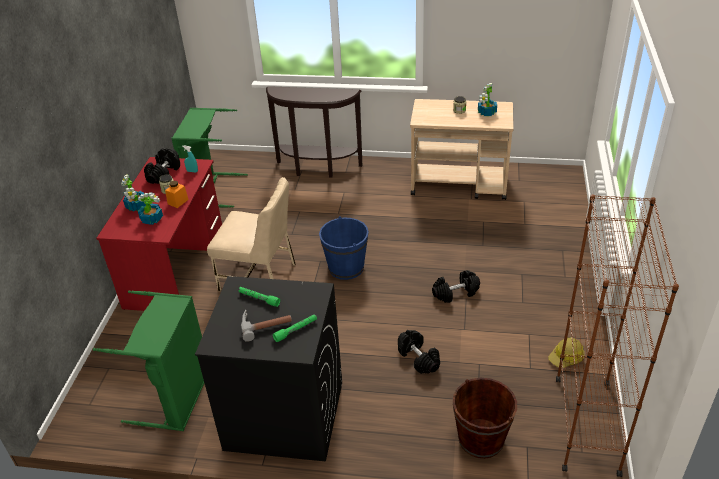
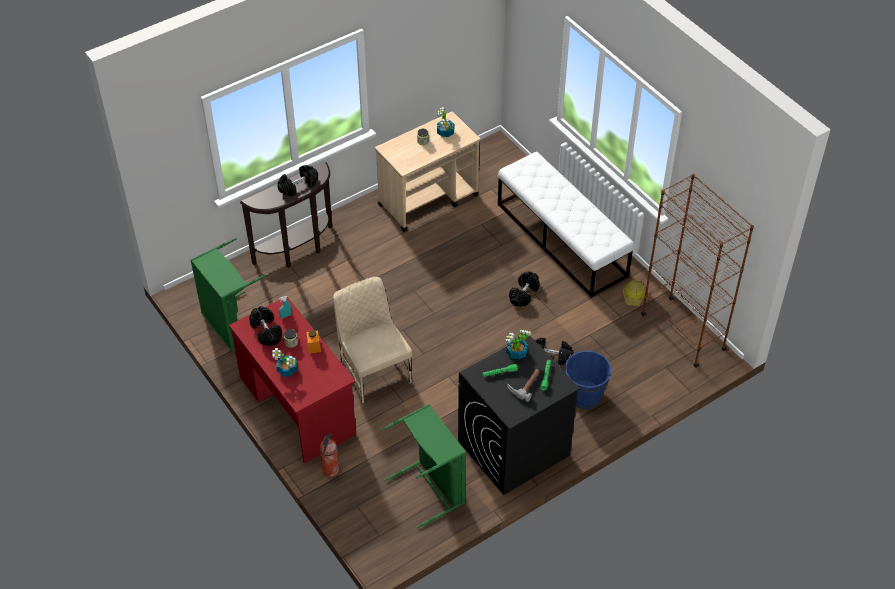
camera: 45 degrees left, 10 degrees up
(130, 328) = (330, 471): none -> fire extinguisher
(152, 219) = (315, 372): potted plant -> potted plant (516, 352)
(259, 276) = (373, 371): beige chair -> beige chair turned 90 degrees counterclockwise
(318, 94) = (298, 186): none -> black dumbbell
(346, 268) = (428, 323): blue bucket -> blue bucket (584, 395)
(481, 439) = (638, 380): brown bucket -> none
(545, 270) = (562, 240): none -> white bench

